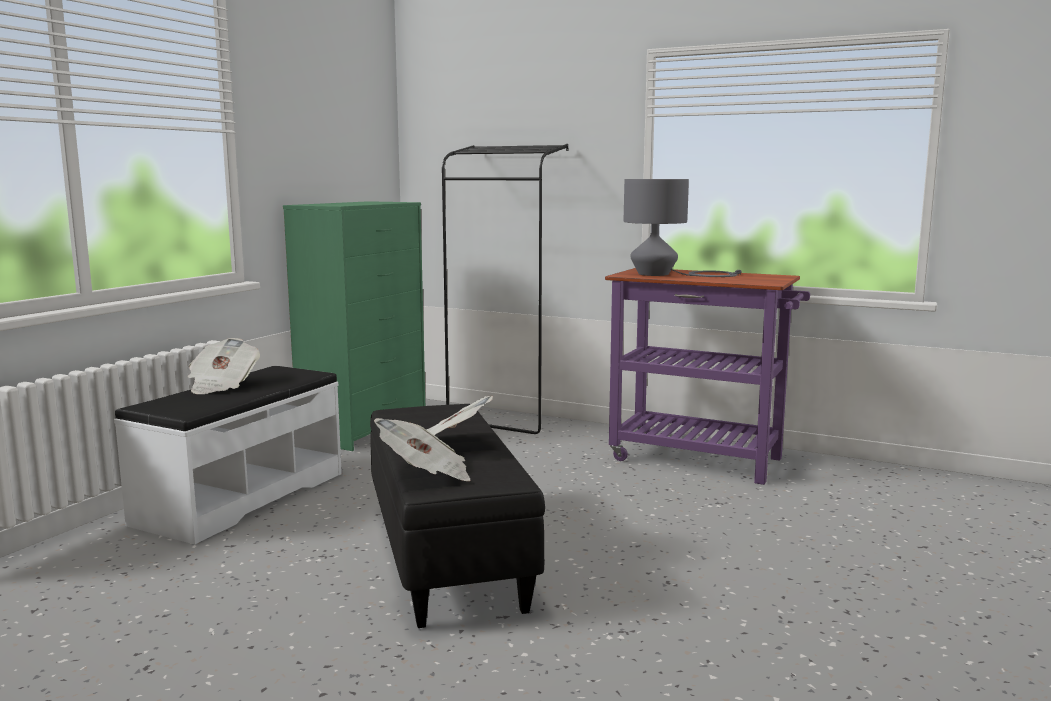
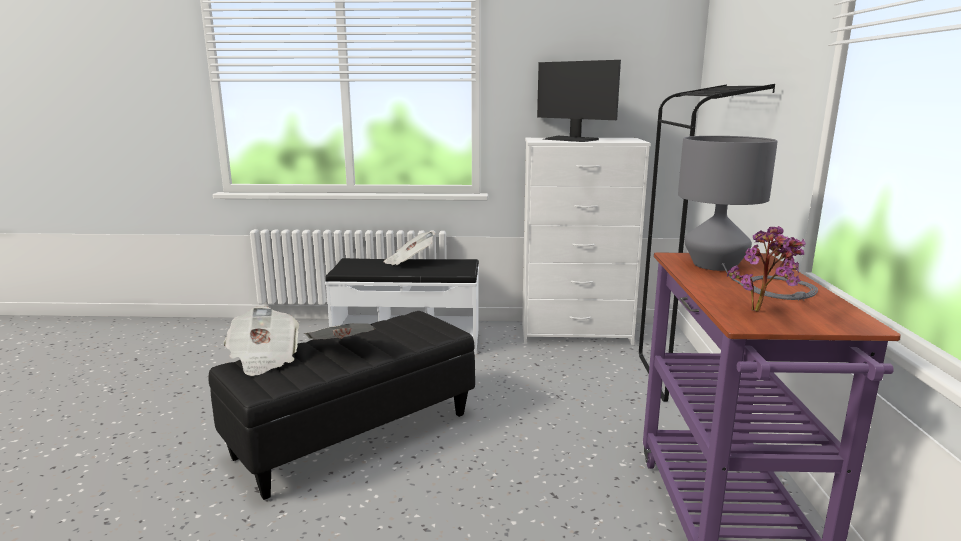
camera: 65 degrees right, 5 degrees up
(345, 203) = (571, 139): none -> monitor
(365, 428) = (576, 333): green dresser -> white dresser
(752, 280) = (762, 311): none -> potted plant

